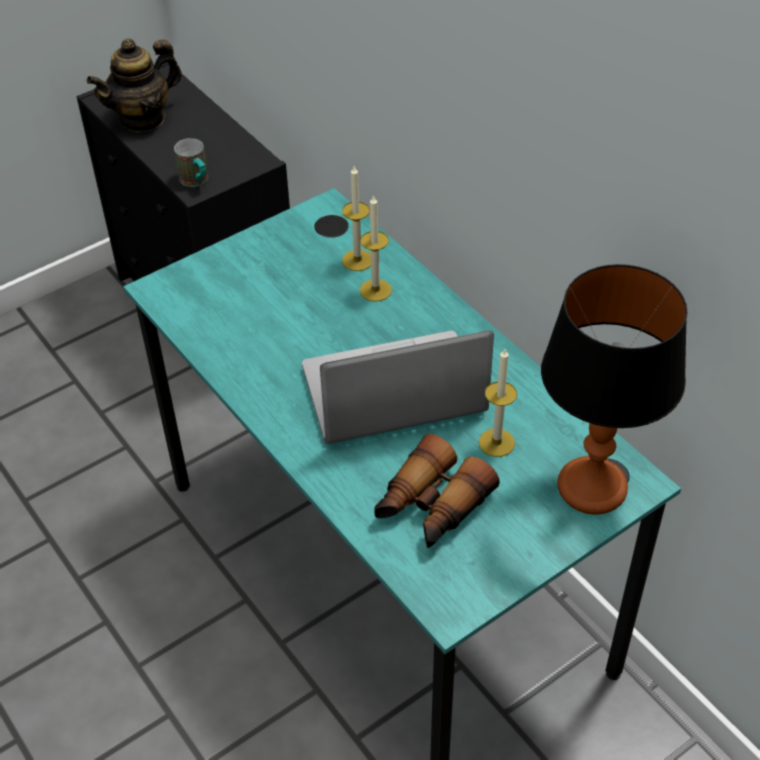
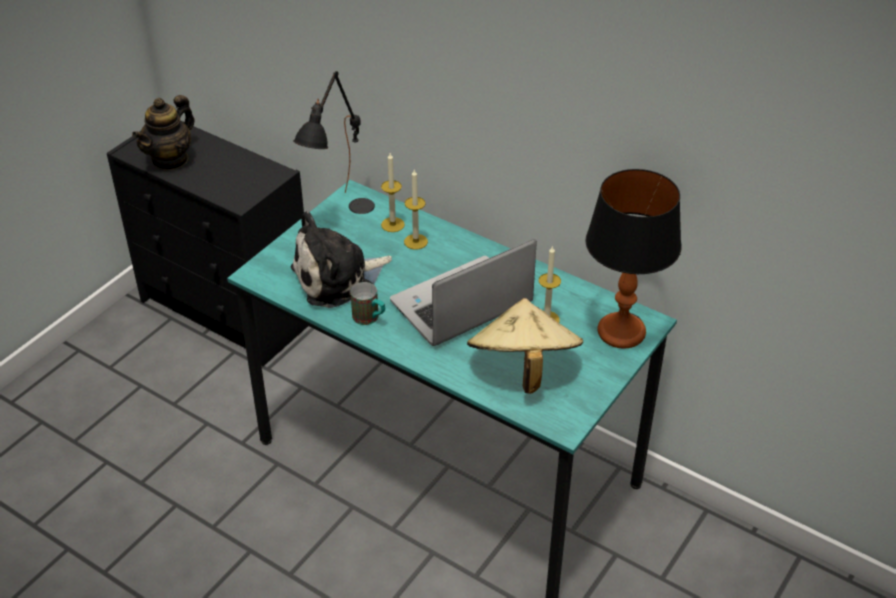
camera: 20 degrees left, 5 degrees down
(197, 181) = (238, 196): mug -> mug (370, 319)
(254, 318) = (338, 278): none -> plush toy
(296, 232) = (338, 215): none -> black table lamp
(431, 506) = (522, 368): binoculars -> beige hat

